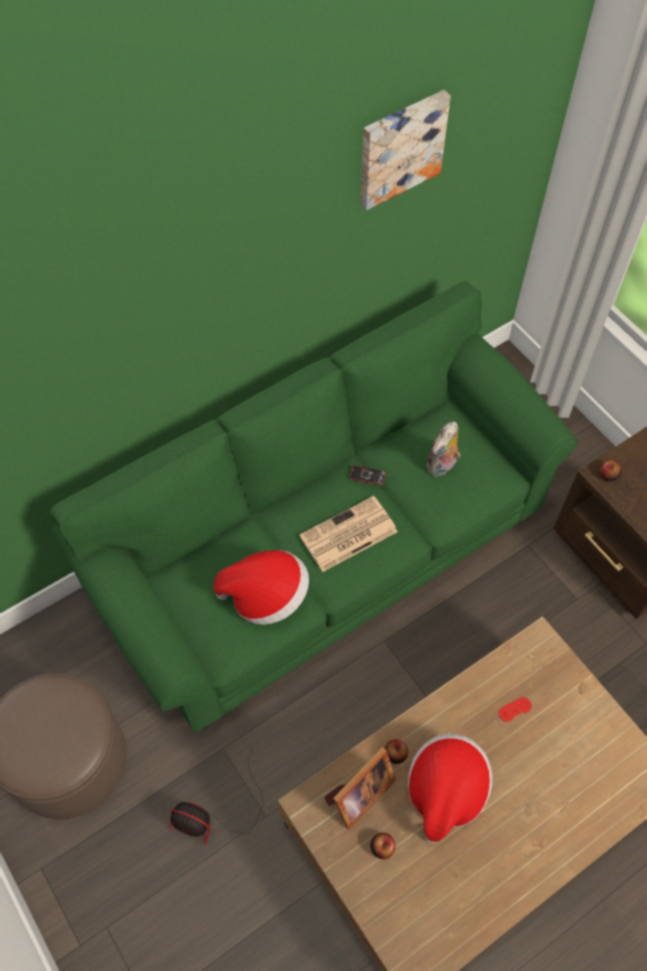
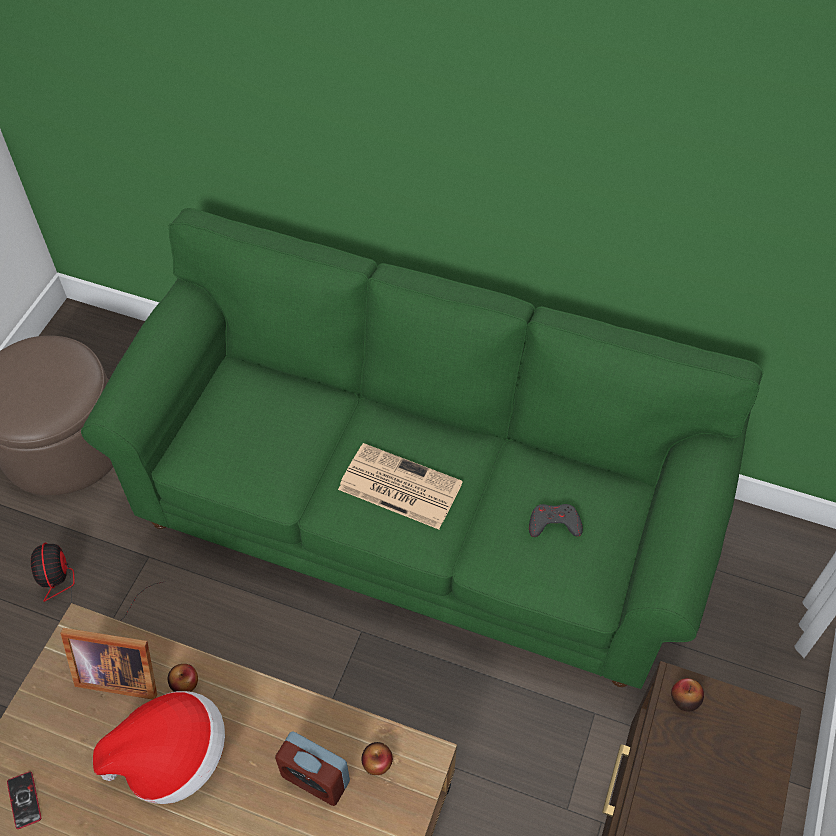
camera: 55 degrees right, 5 degrees down
(266, 596) = (272, 456): hat -> none
(367, 475) = (483, 462): phone -> phone (24, 800)
(382, 847) = (73, 730): apple -> apple (377, 762)
(400, 148) = (724, 112): picture -> none
(442, 466) = (554, 523): plush toy -> grey game controller
(515, 709) = (315, 778): red game controller -> alarm clock

